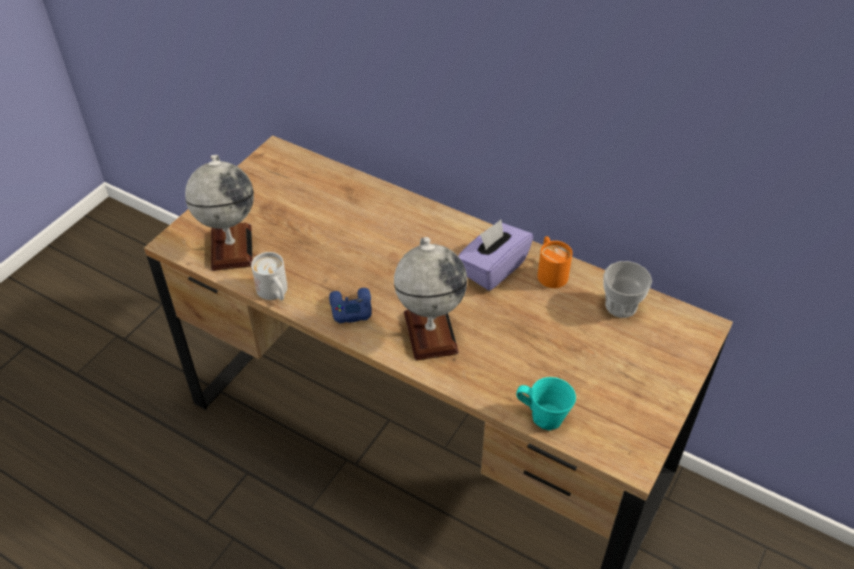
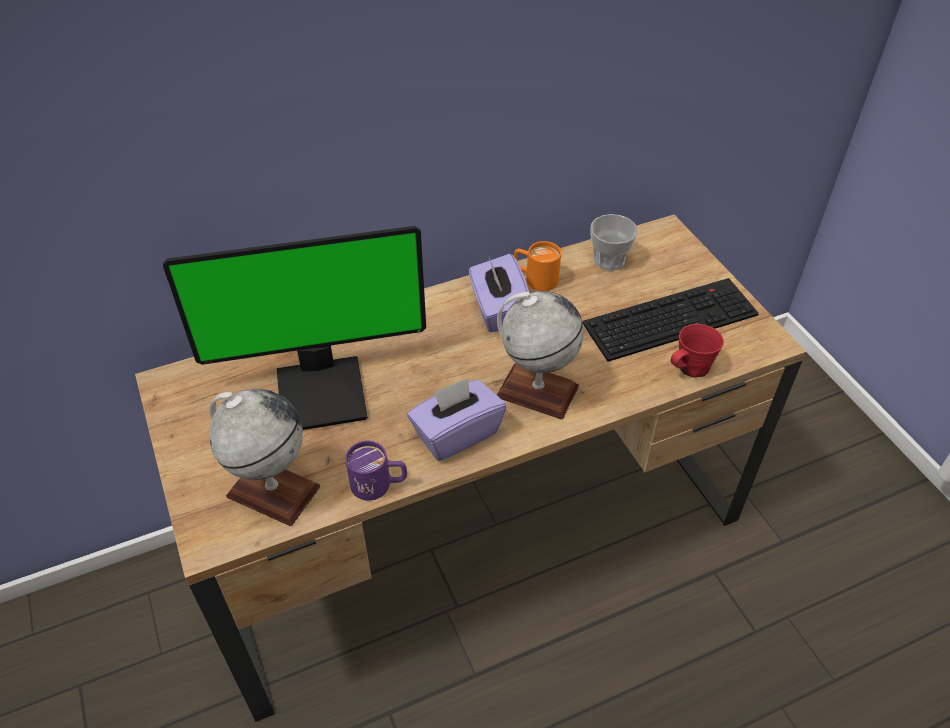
camera: 55 degrees left, 0 degrees up
(275, 293) = (379, 485): white mug -> purple mug
(330, 222) = (322, 391): none -> monitor
(350, 308) = (456, 433): blue game controller -> purple tissue box
(545, 416) = (691, 368): turquoise mug -> red mug
(592, 377) = (670, 317): none -> keyboard

